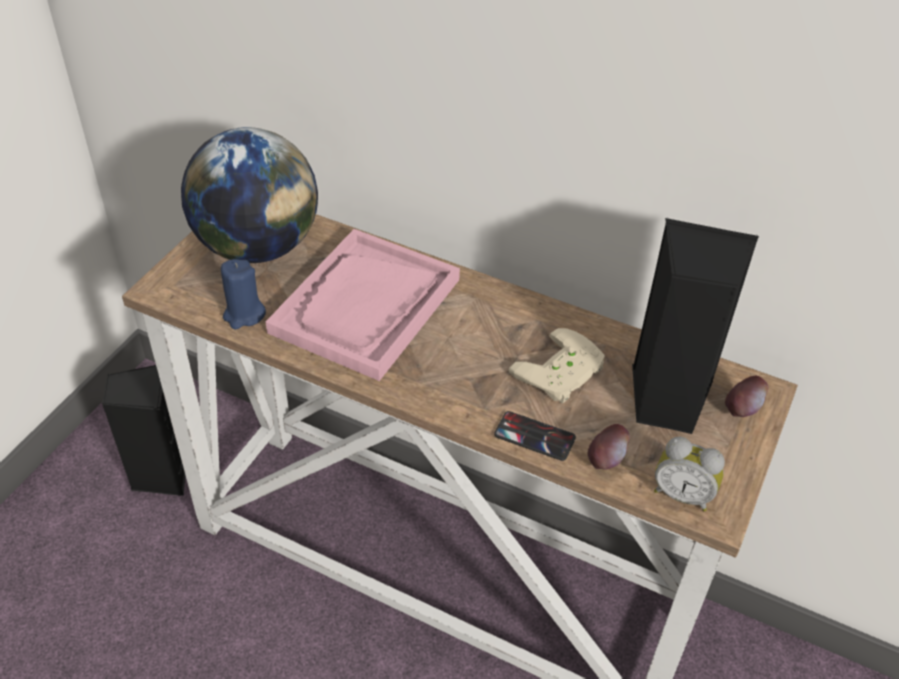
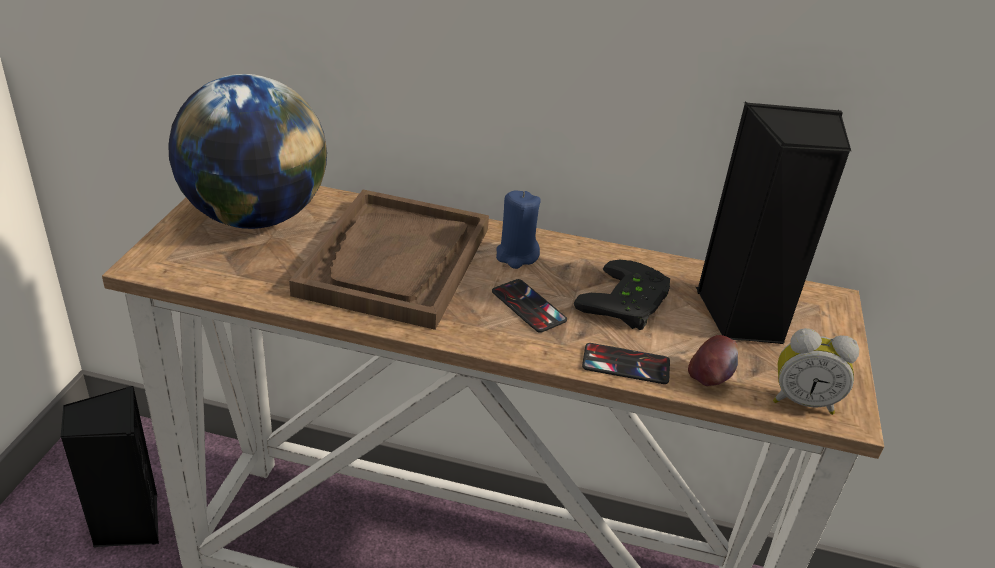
camera: 15 degrees left, 10 degrees down
(244, 315) = (257, 281): blue candle -> blue candle (516, 255)
(366, 306) = (396, 261): pink tray -> brown tray
(468, 366) = (528, 306): none -> phone
(562, 374) = (629, 303): beige game controller -> black game controller
(741, 409) = (819, 316): apple -> none

